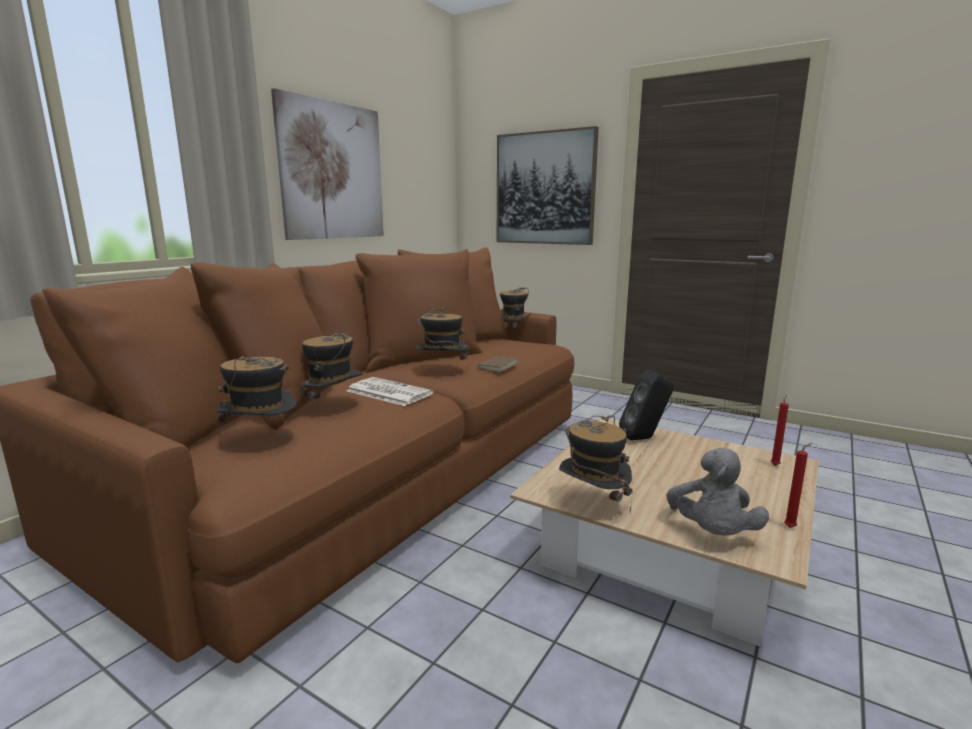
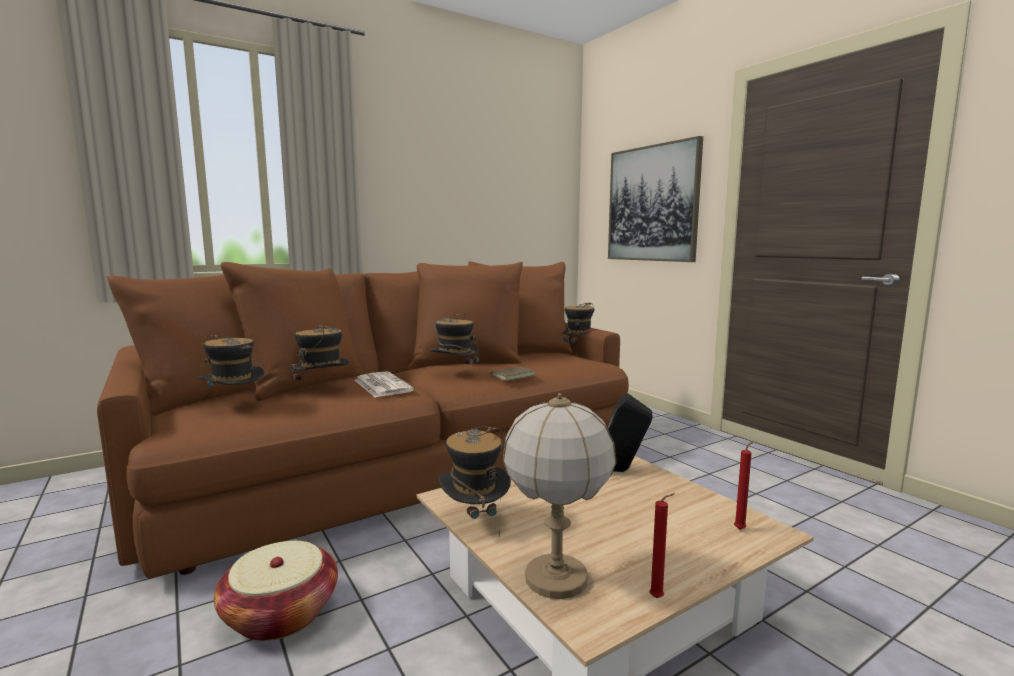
camera: 25 degrees right, 5 degrees down
(332, 171) = (434, 193): picture -> none
(420, 648) = (281, 614): none -> basket
(712, 533) = (555, 578): grey plush toy -> table lamp

